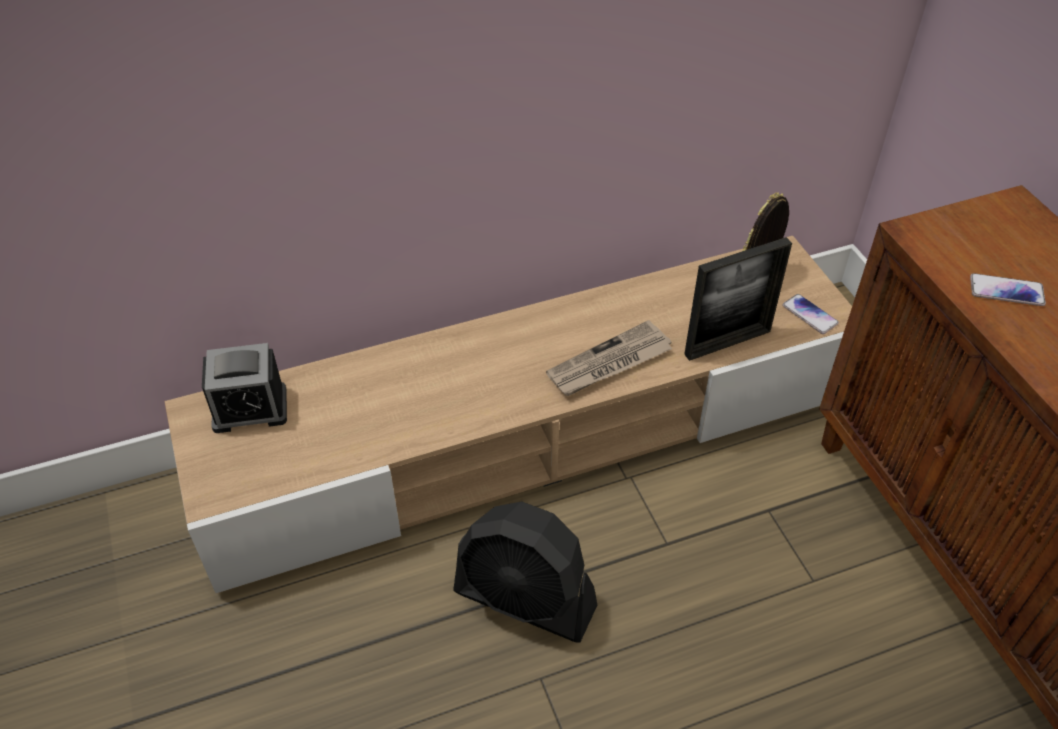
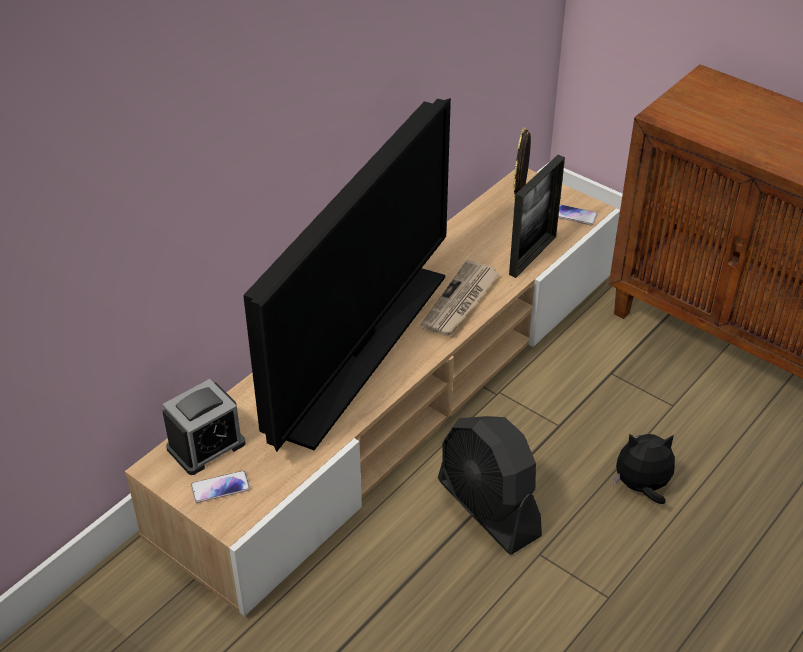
camera: 30 degrees left, 5 degrees down
(468, 374) = (362, 350): none -> television
(525, 600) = (488, 508): black fan -> black fan turned 60 degrees clockwise
(707, 659) = (641, 487): none -> plush toy
(1006, 291) = (742, 132): phone -> phone (220, 487)

